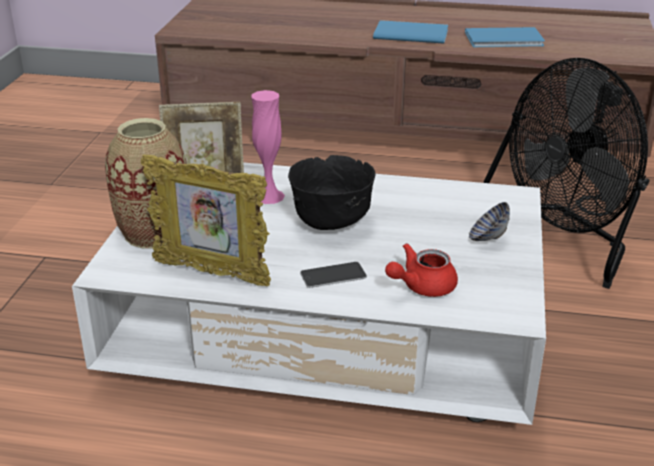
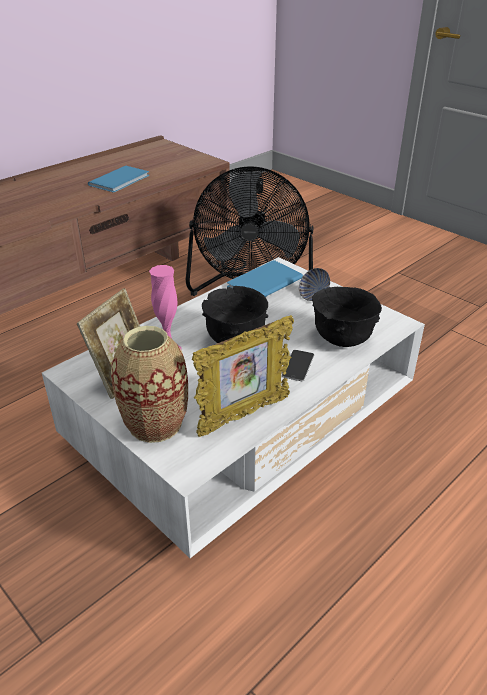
camera: 55 degrees left, 5 degrees up
(409, 33) = (55, 200): blue book -> blue book (262, 282)
(421, 287) = (342, 339): red teapot -> black bowl

